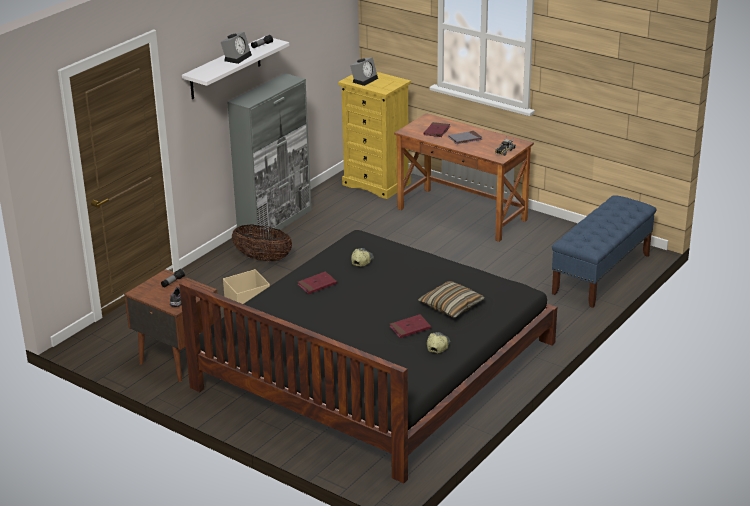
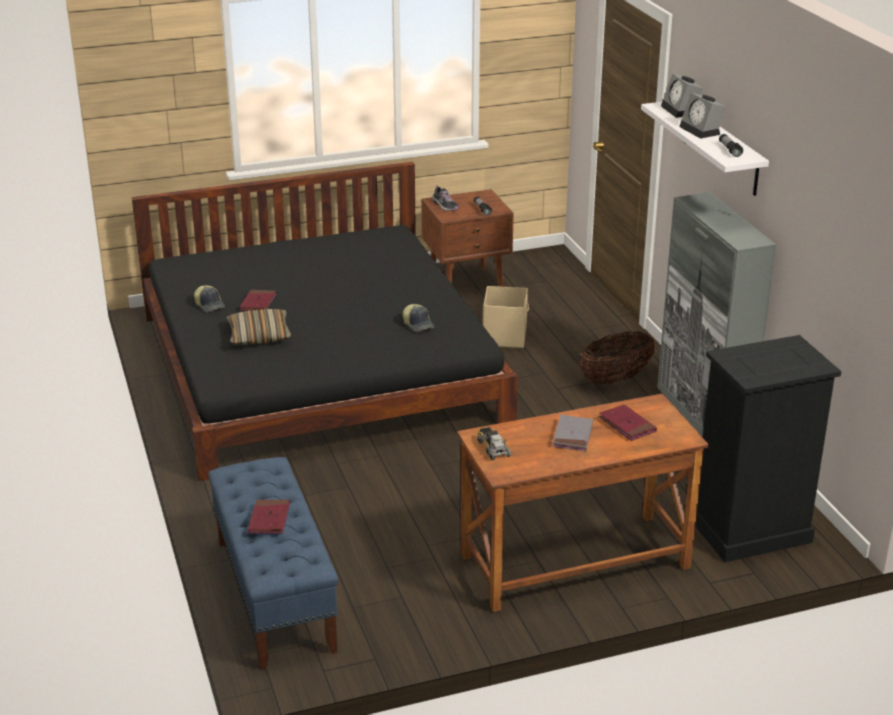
camera: 125 degrees right, 0 degrees up
(317, 284) = (405, 289): red book -> red book (269, 519)
(364, 80) = (785, 355): alarm clock -> alarm clock (681, 110)
(376, 184) = (750, 531): yellow dresser -> black dresser

